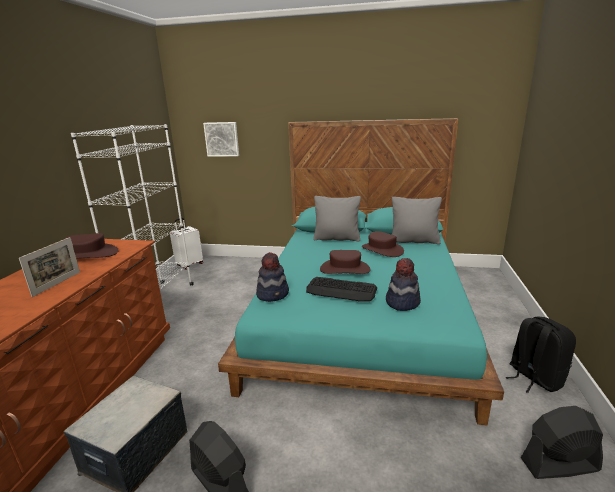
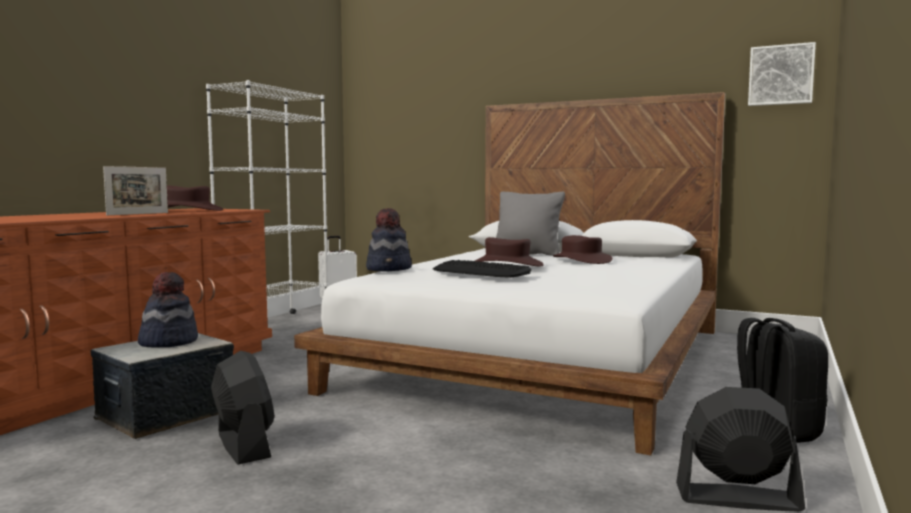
camera: 15 degrees right, 15 degrees down
(222, 139) = (402, 132): picture -> picture (780, 75)
(362, 315) = (543, 358): turquoise bed -> white bed
(402, 302) = (557, 283): hat -> hat (168, 342)
(414, 241) = (641, 259): grey pillow -> none

